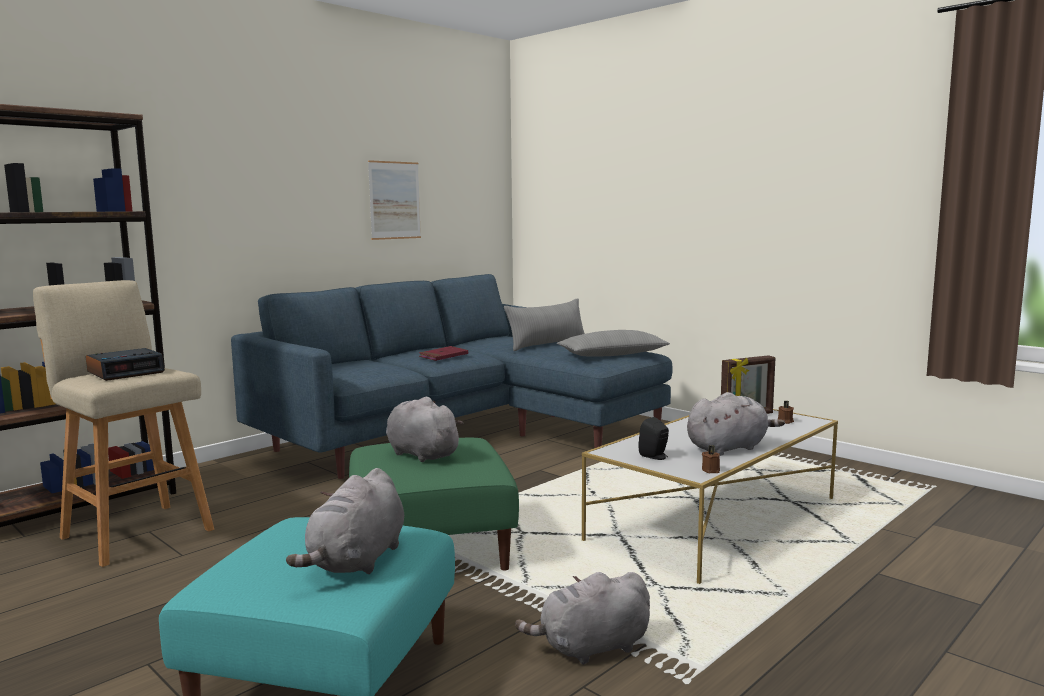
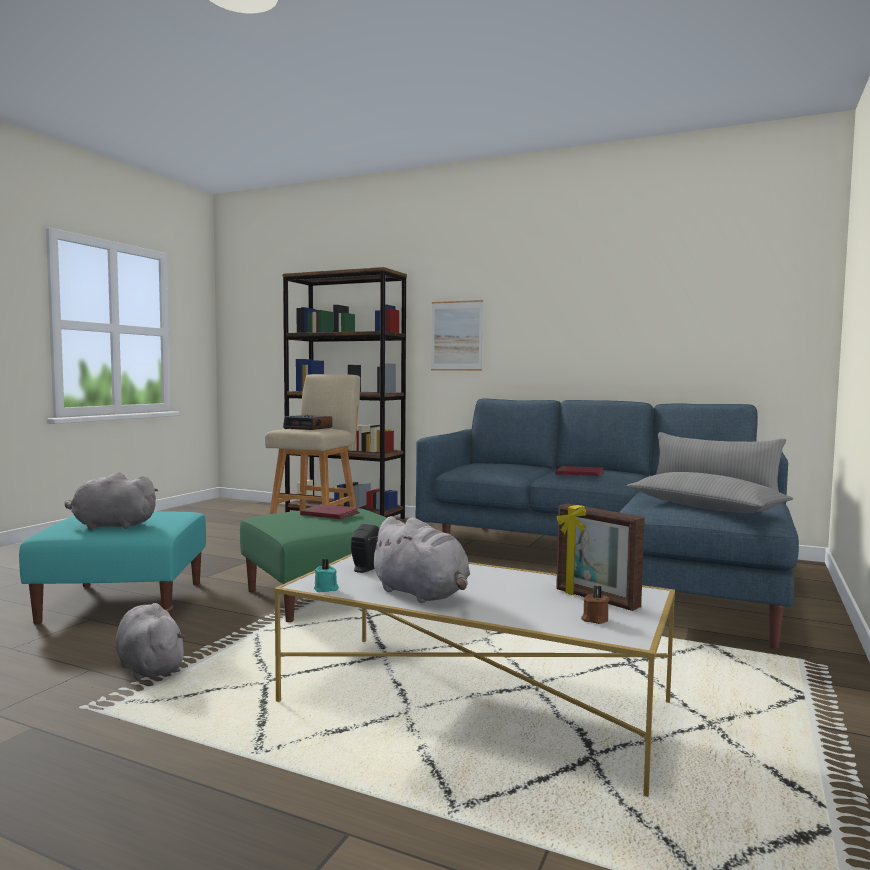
camera: 70 degrees right, 5 degrees down
(394, 200) = (644, 320): picture -> picture (456, 336)
(420, 454) = (330, 515): grey plush toy -> red book
(711, 470) = (326, 589): brown candle -> turquoise candle

